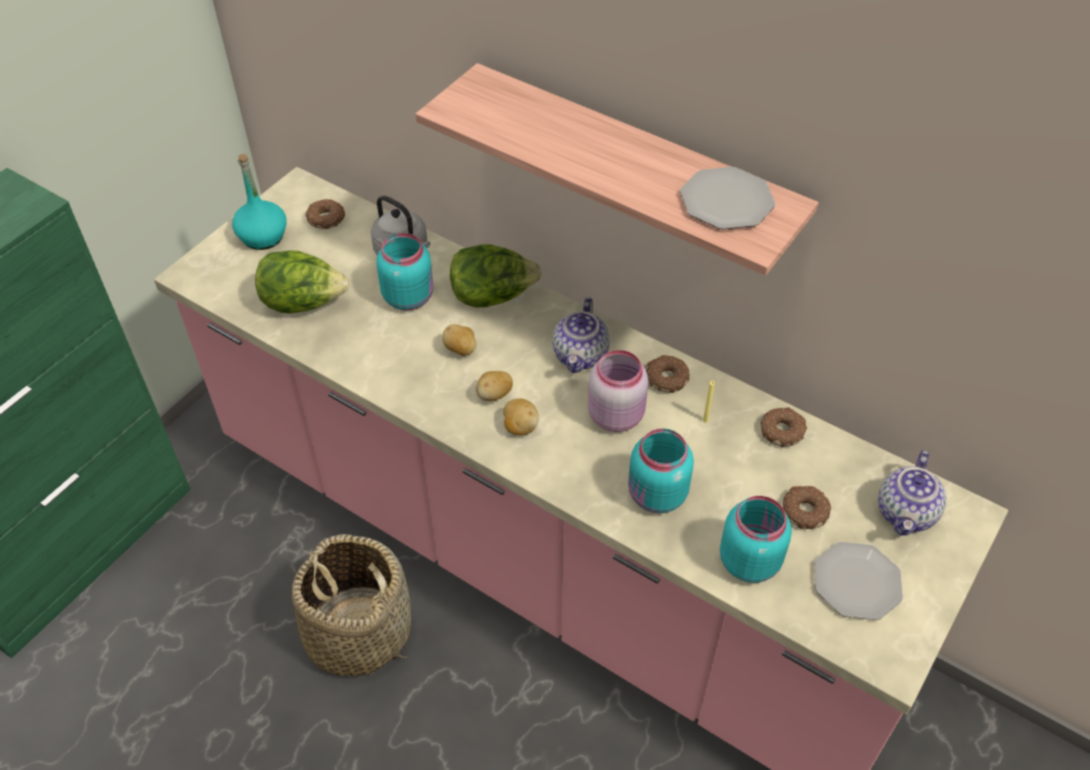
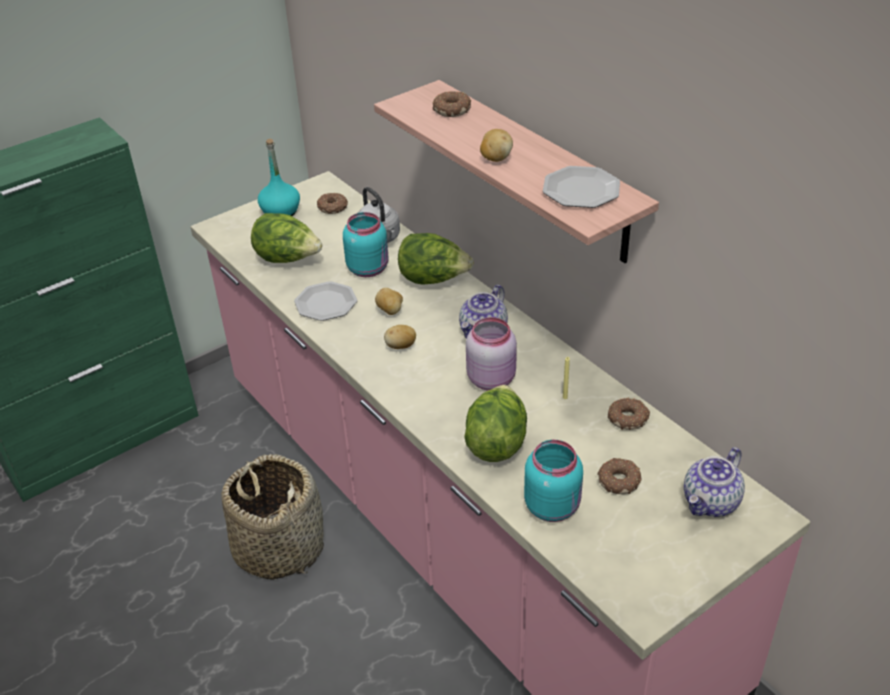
camera: 20 degrees right, 10 degrees down
(520, 427) = (410, 372): potato -> potato (495, 158)
(656, 496) = (496, 442): turquoise jar -> lettuce
(666, 378) = (546, 361): donut -> donut (451, 109)
(857, 582) = (640, 543): plate -> plate (326, 303)

